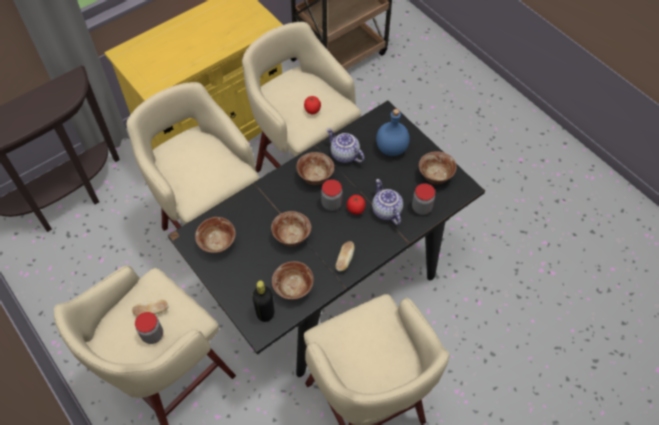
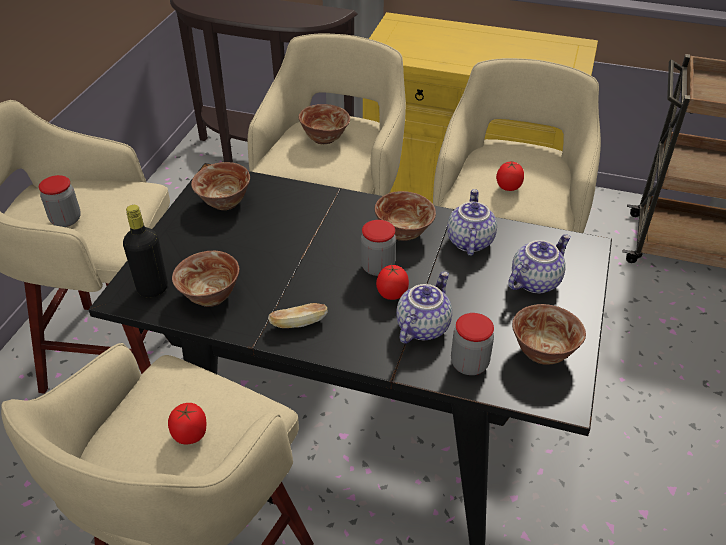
camera: 55 degrees right, 15 degrees down
(152, 311) = (97, 204): bread -> none
(291, 237) = (289, 256): bowl -> bowl (324, 138)
(377, 343) = (190, 434): none -> tomato
(391, 148) = (534, 281): blue bottle -> teapot

